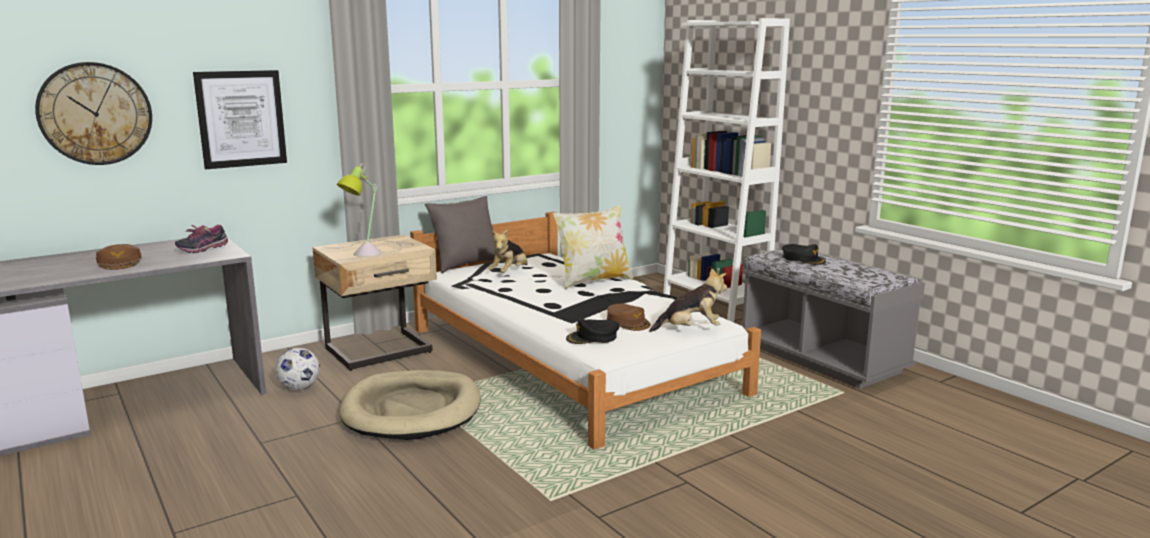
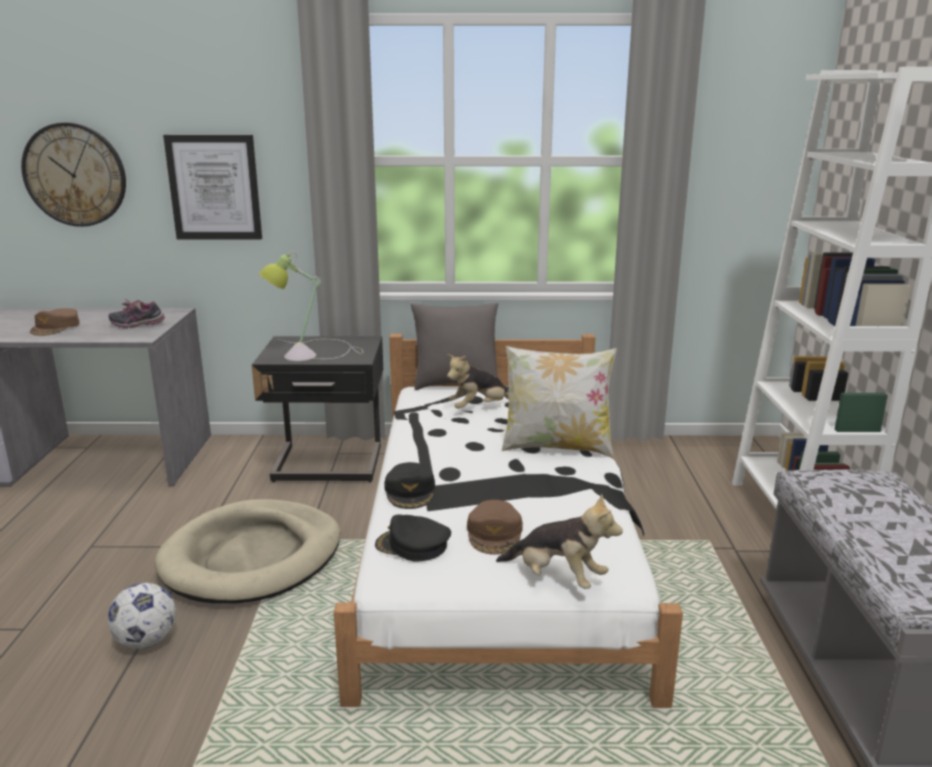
camera: 35 degrees right, 5 degrees up
(299, 388) = (206, 489): football -> football (146, 641)
(381, 352) = (328, 466): beige nightstand -> black nightstand
(803, 259) = (862, 505): black cap -> black cap (410, 492)

